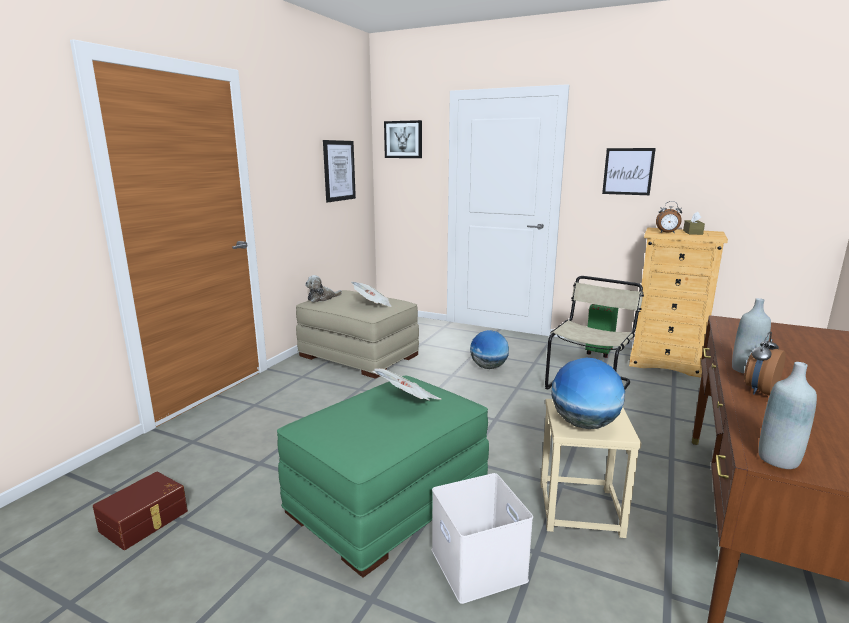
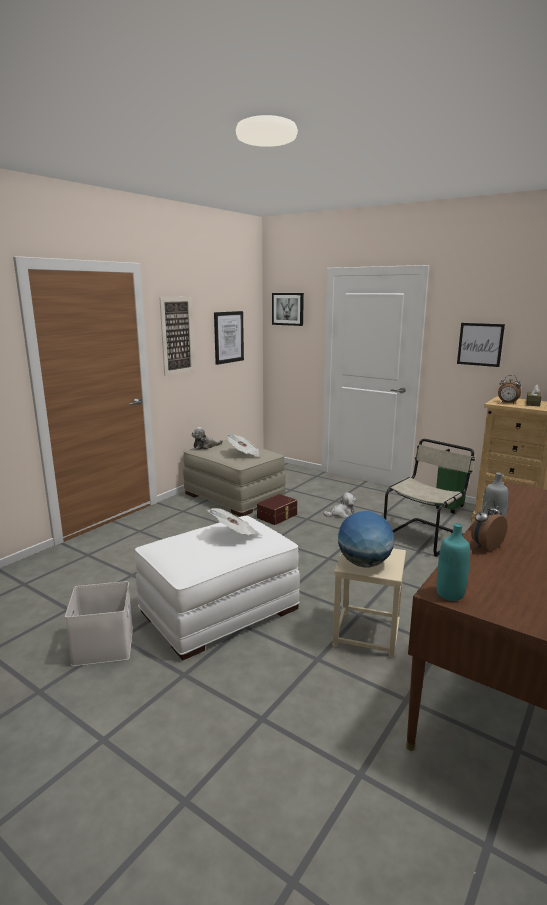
camera: 10 degrees right, 0 degrees up
(145, 521) = (44, 607): brown storage box -> brown storage box (278, 516)
(283, 165) = (177, 335): none -> picture
(389, 498) = (219, 610): green ottoman -> white ottoman
(480, 565) = (271, 663): white storage box -> white storage box (104, 645)
(488, 367) = (341, 514): globe -> plush toy
(778, 459) = (450, 594): grey bottle -> turquoise bottle

